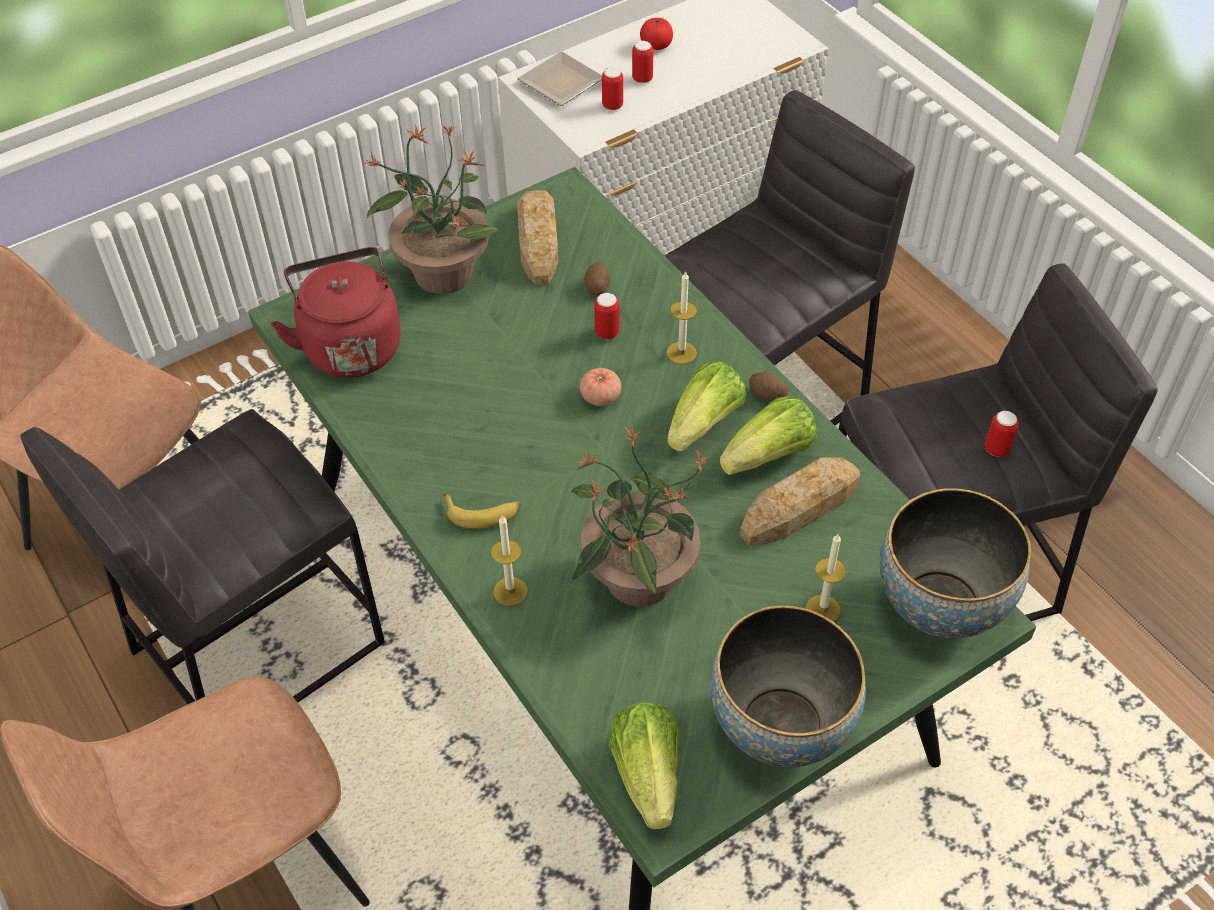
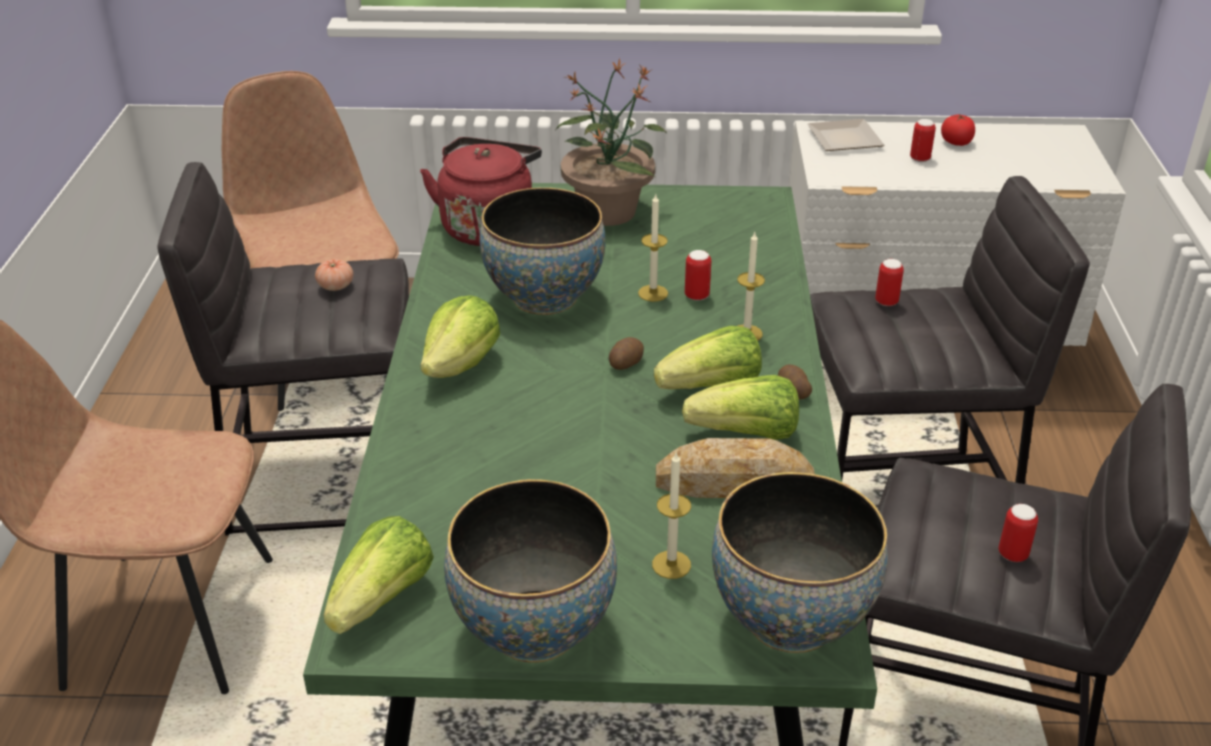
camera: 35 degrees right, 15 degrees down
(482, 401) = (544, 297): none -> bowl
(483, 513) = (462, 365): banana -> lettuce
(510, 591) = (423, 422): candle -> candle (653, 293)
(538, 242) = (705, 220): bread -> none
(597, 286) = (722, 264): potato -> potato (625, 363)
(600, 396) = (643, 333): tomato -> tomato (335, 286)
(612, 105) = (873, 166): can -> can (886, 302)
(637, 579) = (533, 463): potted plant -> none

